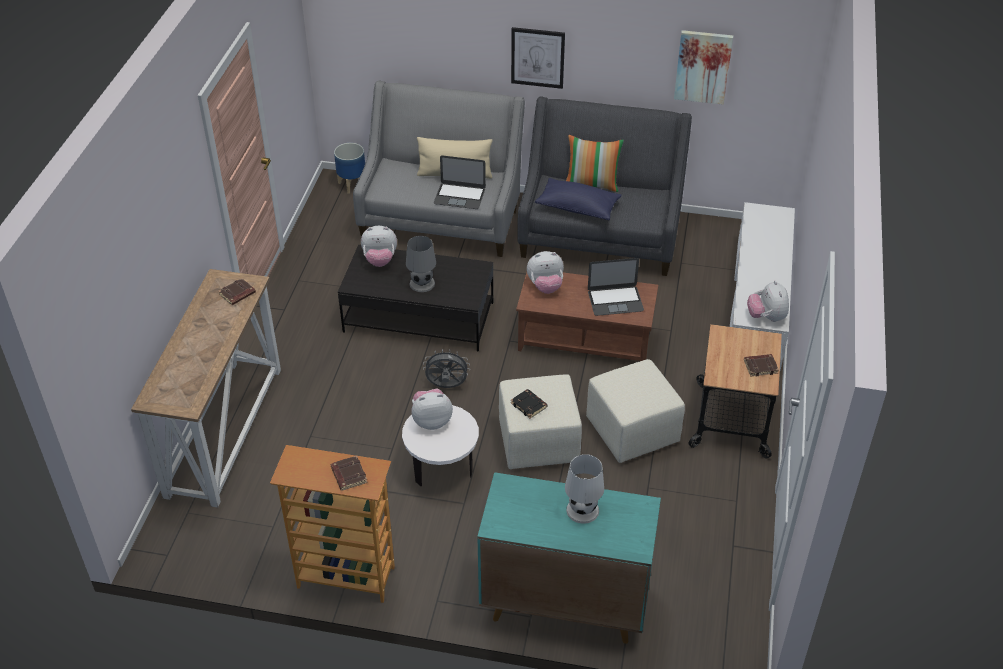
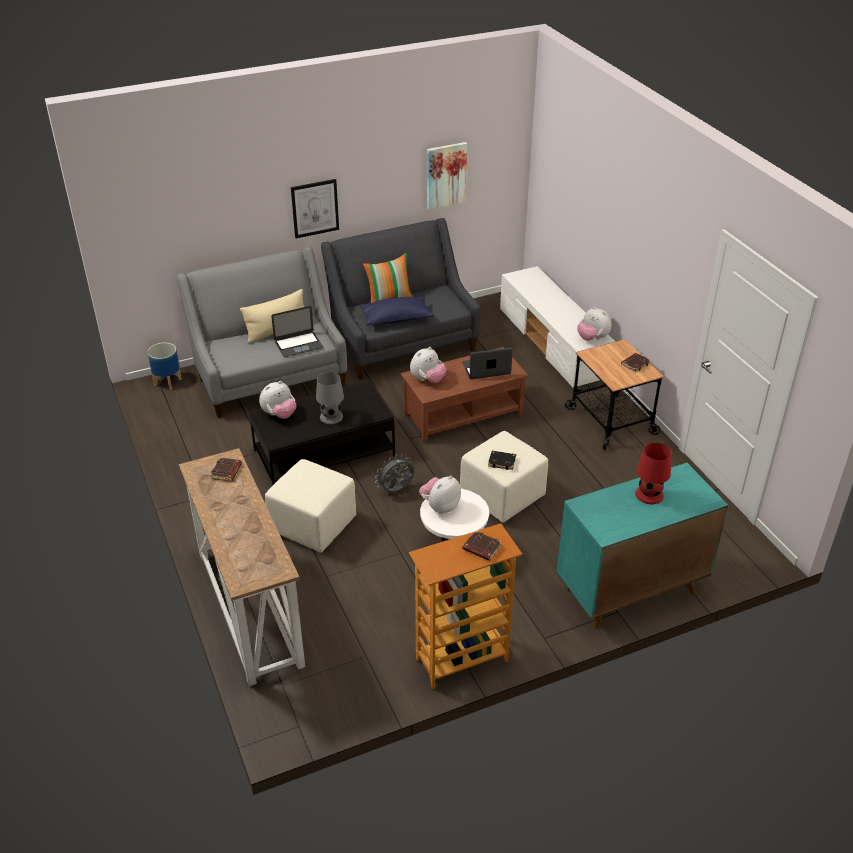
camera: 35 degrees left, 5 degrees down
(583, 510) = (649, 494): white table lamp -> red table lamp
(615, 300) = (486, 368): laptop -> laptop turned 150 degrees counterclockwise
(631, 430) = (555, 458): beige ottoman -> beige ottoman (312, 525)

